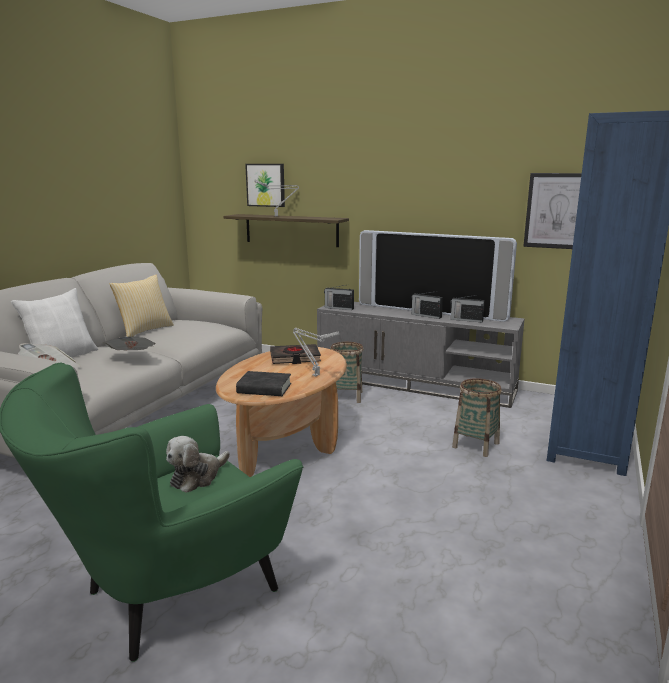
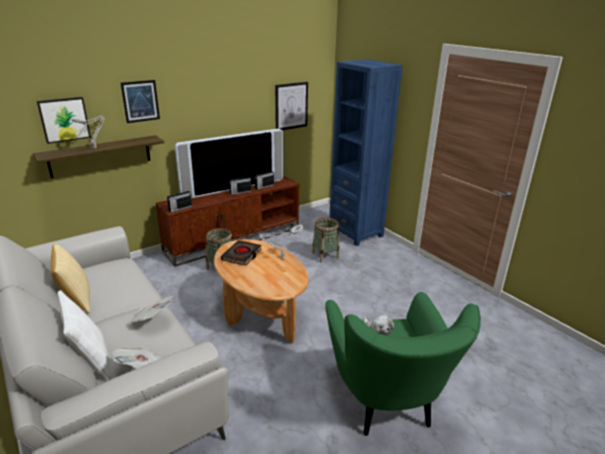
camera: 60 degrees left, 10 degrees up
(264, 389) = (285, 280): black book -> none
(337, 175) = (140, 101): none -> picture
(415, 383) = (234, 239): grey tv stand -> brown tv stand

